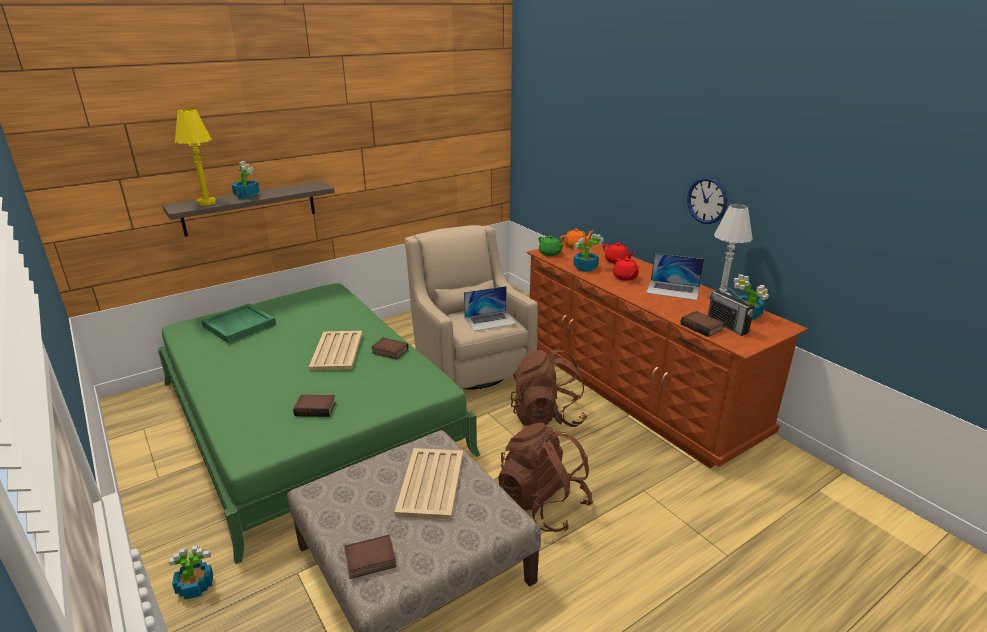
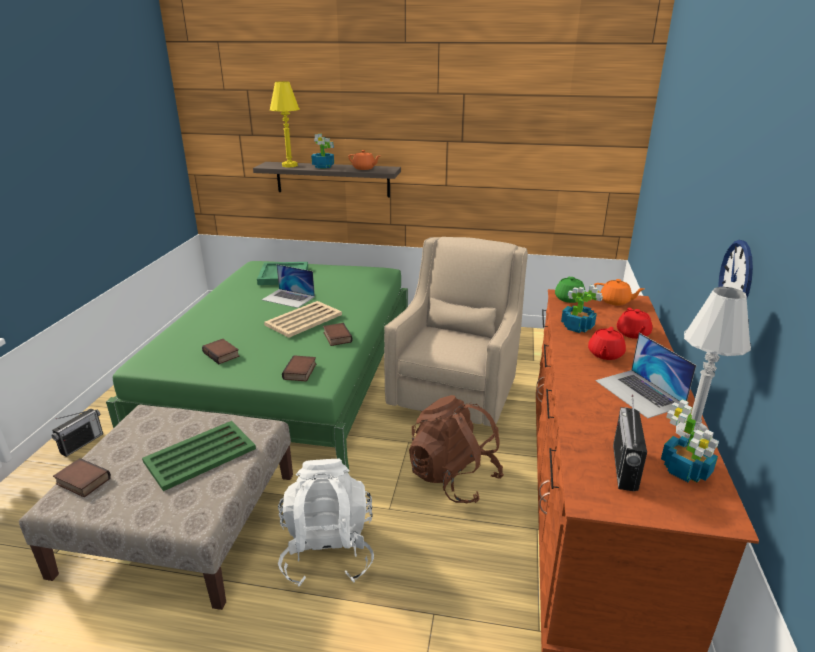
camera: 45 degrees right, 0 degrees up
(195, 587) = (82, 443): potted plant -> radio
(294, 189) = (364, 168): none -> orange teapot
(431, 482) = (201, 455): beige tray -> green tray
(490, 320) = (456, 348): laptop -> laptop (288, 298)
(542, 504) = (327, 551): brown backpack -> white backpack
(702, 327) = (585, 450): book -> book (300, 372)

